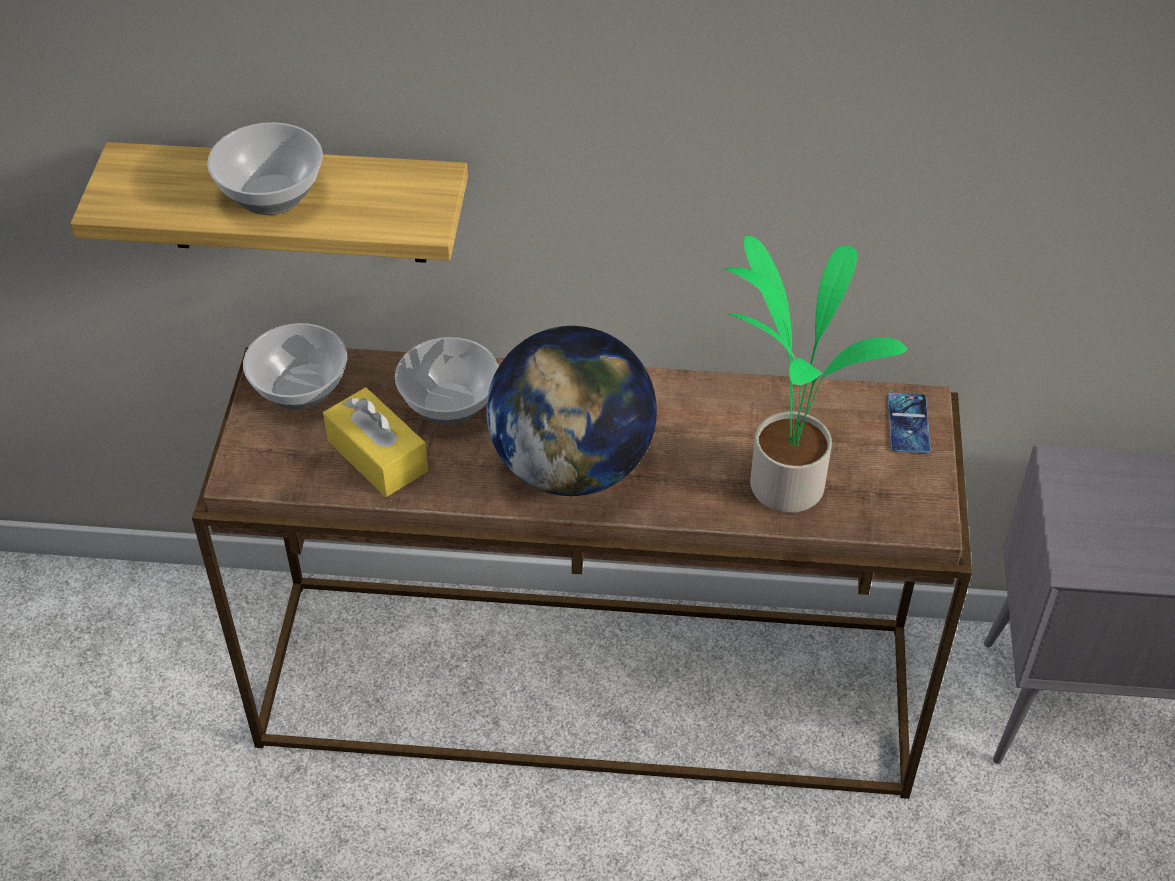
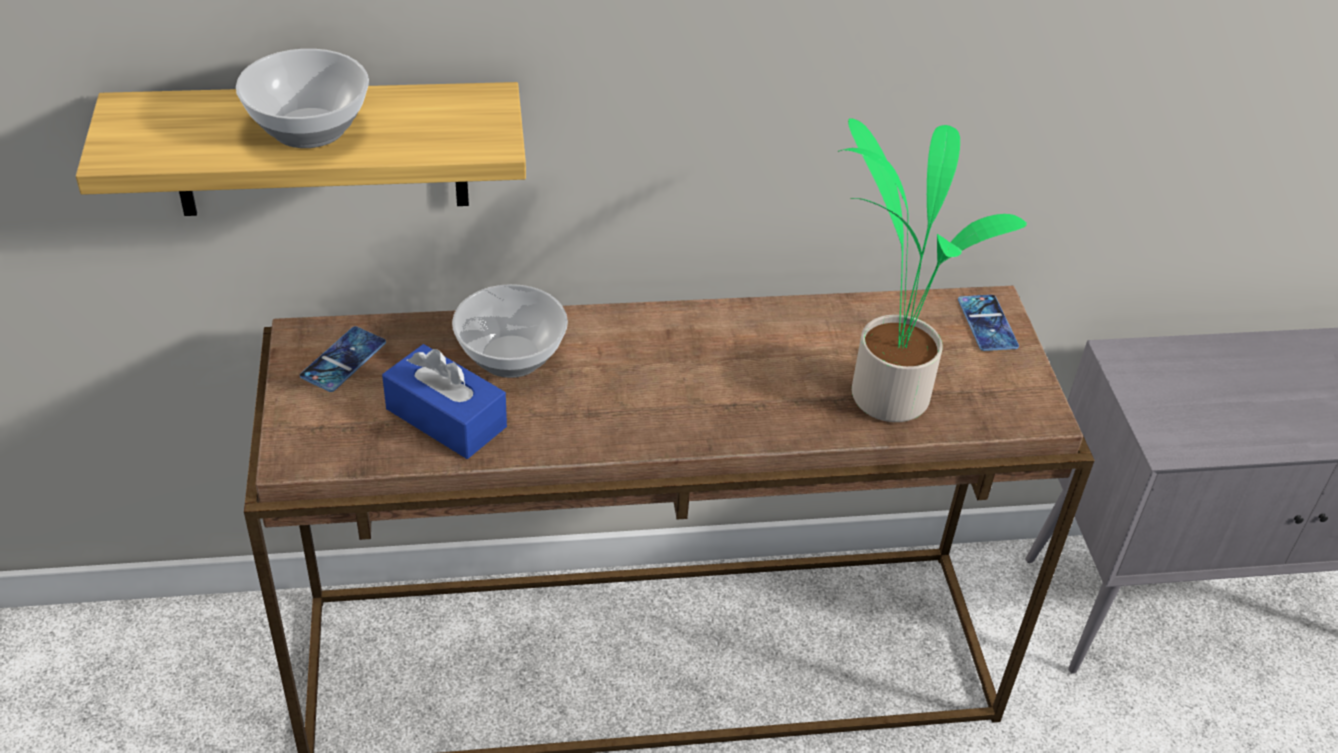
camera: 15 degrees left, 5 degrees down
(302, 389) = (343, 360): bowl -> phone
(377, 456) = (446, 418): yellow tissue box -> blue tissue box
(572, 466) = (661, 403): globe -> none

